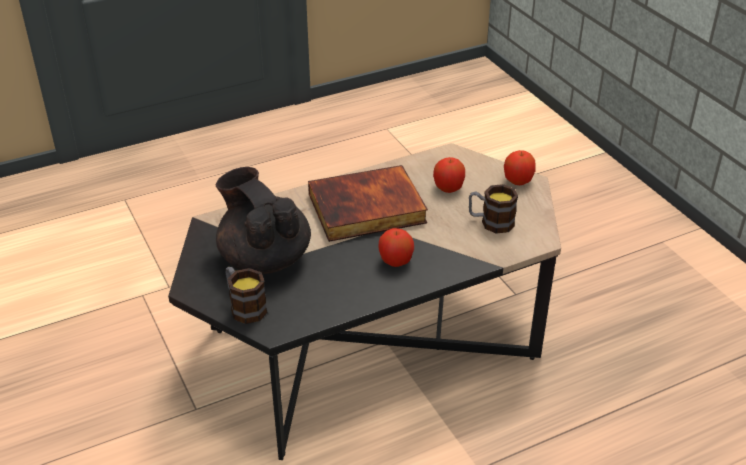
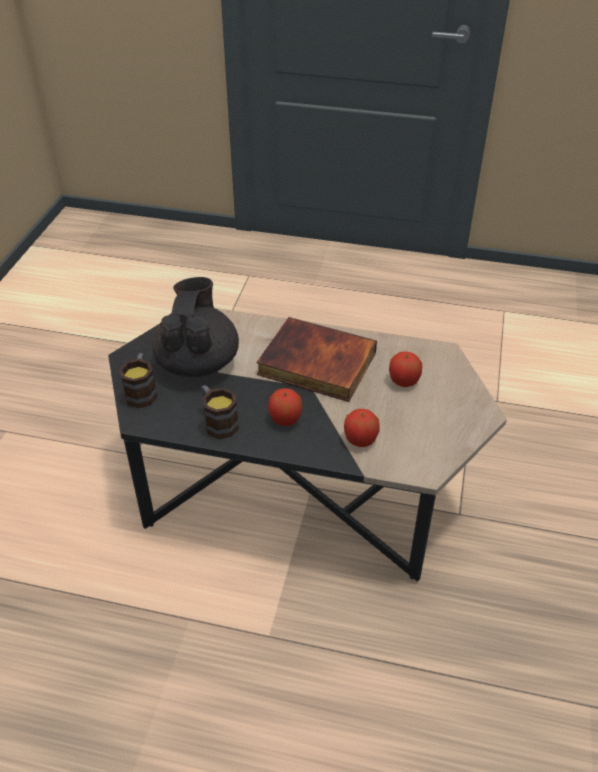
camera: 40 degrees right, 5 degrees up
(490, 222) = (402, 431): mug -> mug (218, 422)
(518, 181) = (473, 407): apple -> apple (360, 440)

